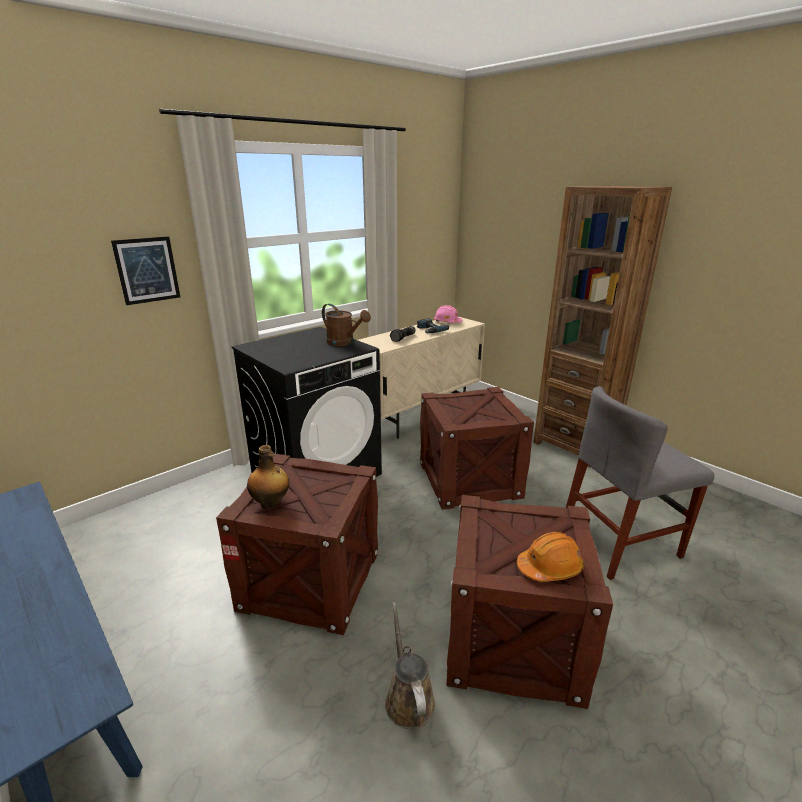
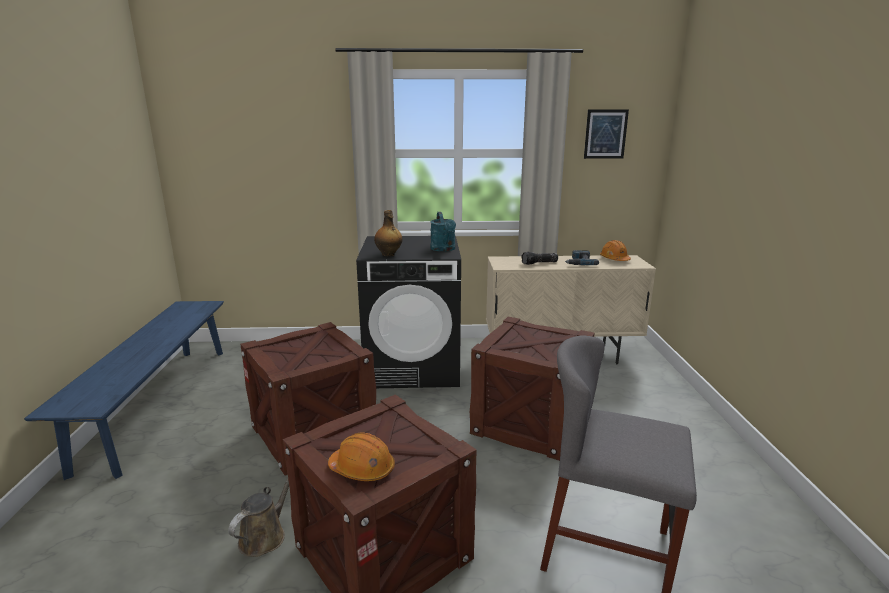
camera: 40 degrees right, 5 degrees down
(147, 270) = (319, 167): picture -> picture (605, 134)
(270, 503) = (279, 348): bottle -> bottle (388, 254)
(344, 343) = (444, 249): brown watering can -> turquoise watering can
(447, 322) = (614, 259): pink hard hat -> orange hard hat
(575, 445) = (704, 442): brown bookcase -> none

